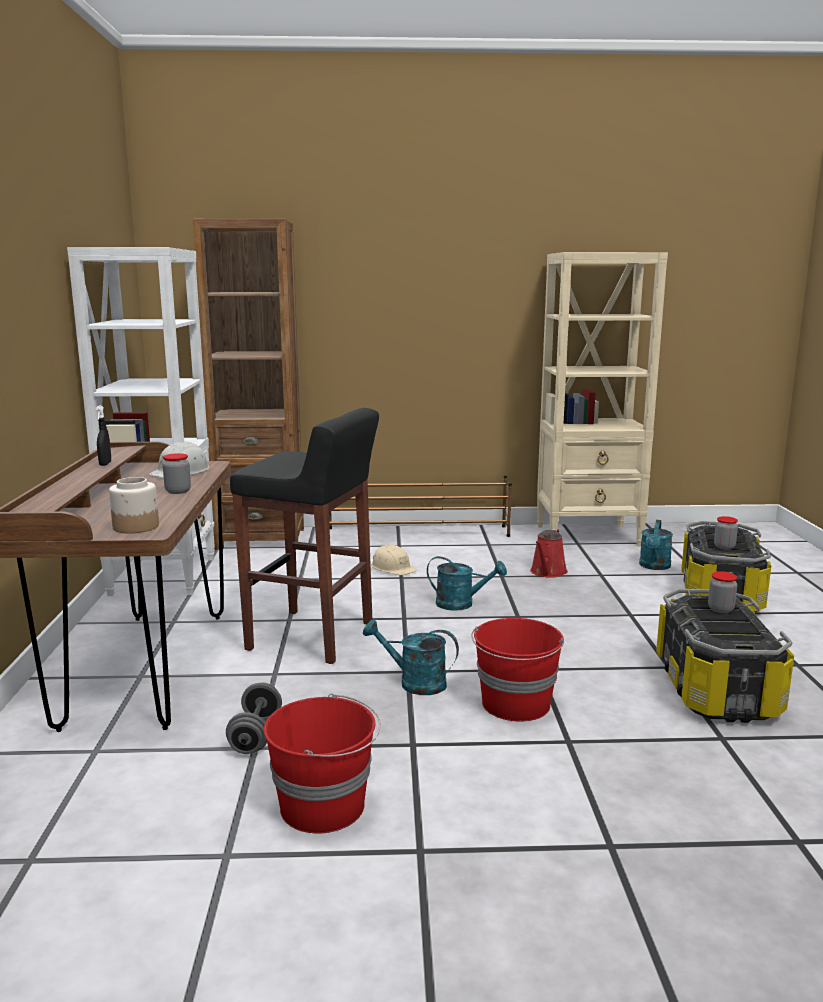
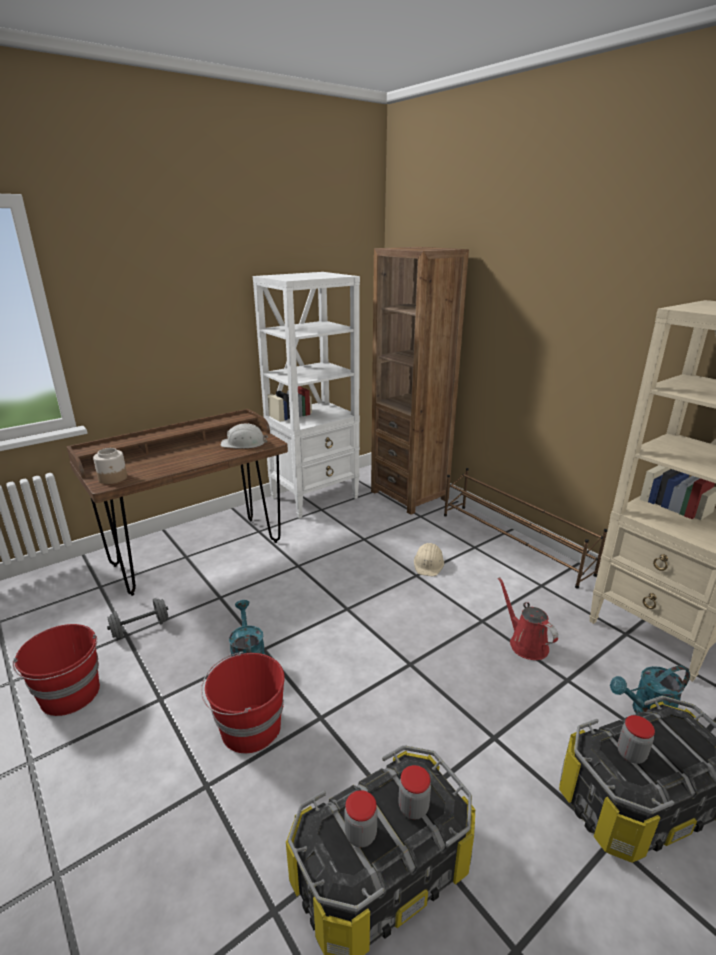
camera: 55 degrees right, 10 degrees up
(105, 464) = (198, 426): black spray bottle -> none
(178, 491) = (197, 459): jar -> jar (360, 834)
(313, 637) = (281, 586): black stool -> none
(461, 604) = (400, 624): turquoise watering can -> none
(547, 572) = (525, 643): red watering can -> red watering can turned 75 degrees clockwise

